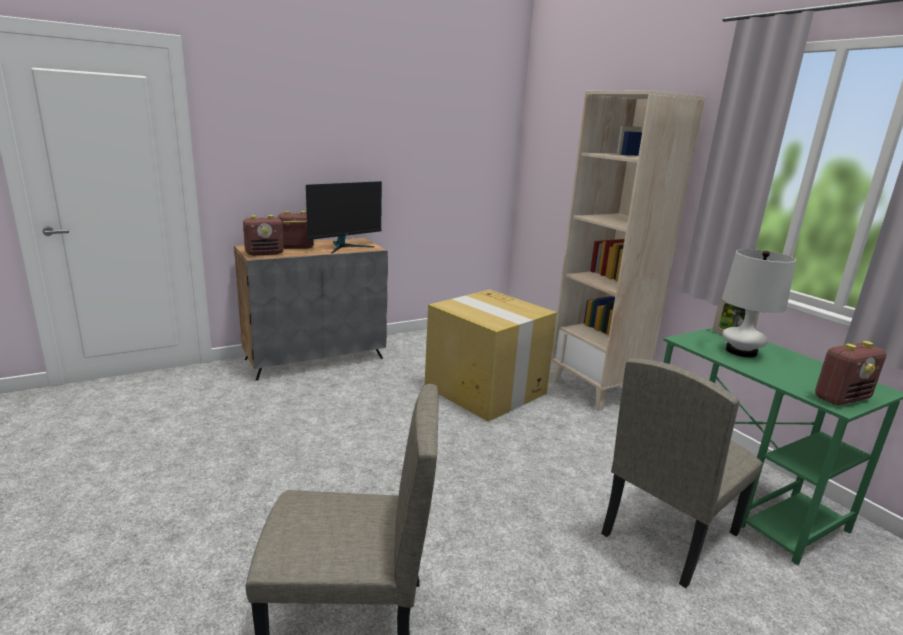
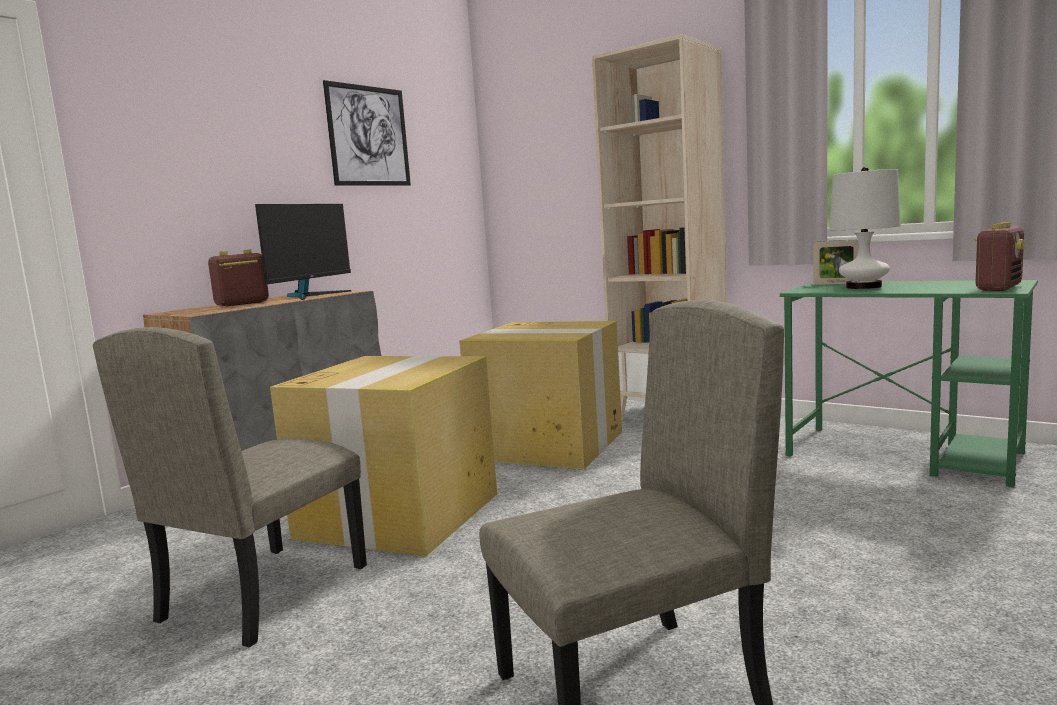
camera: 20 degrees left, 10 degrees down
(265, 253) = (206, 311): radio -> none
(345, 421) = (400, 514): none -> cardboard box
(421, 124) = (368, 136): none -> picture
(668, 533) = (878, 500): beige chair -> beige chair (264, 592)

